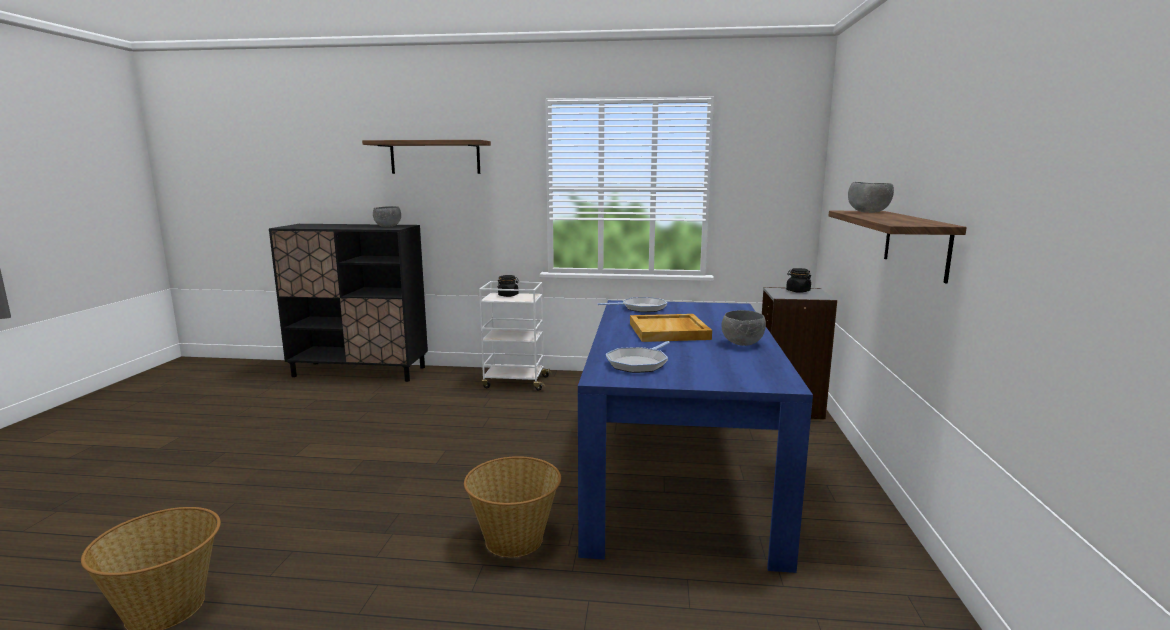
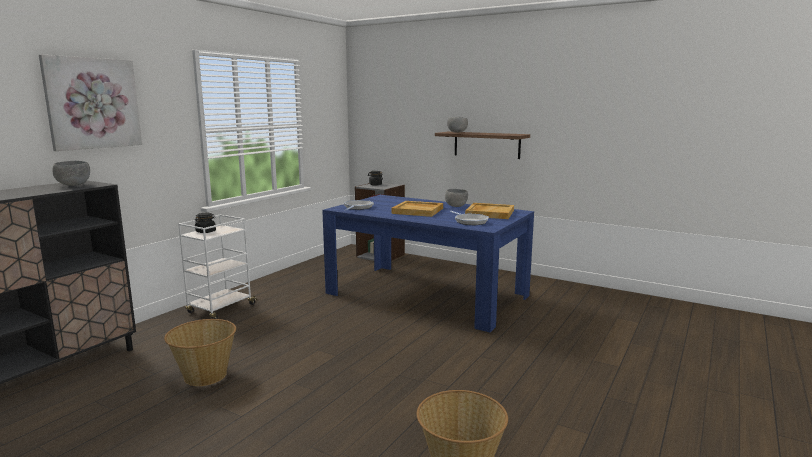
camera: 65 degrees left, 0 degrees up
(435, 157) = (92, 103): shelf -> picture
(514, 539) = (461, 344): basket -> basket (205, 375)
(726, 367) = (489, 213): none -> beige tray

